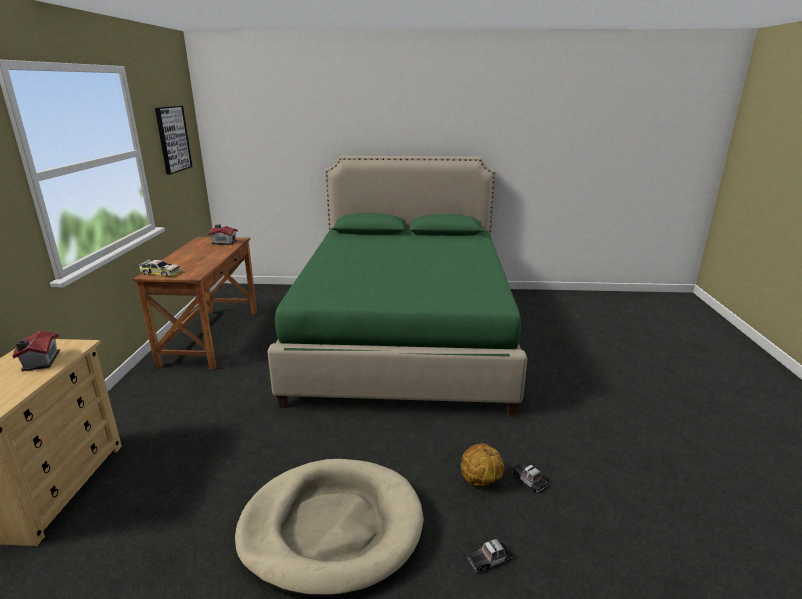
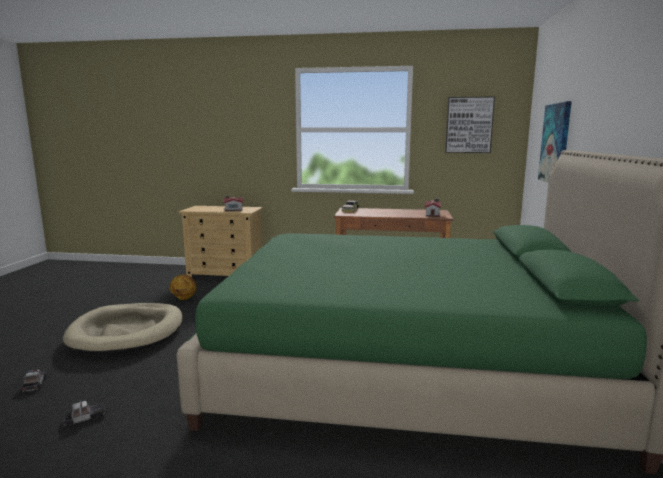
camera: 95 degrees right, 10 degrees down
(286, 150) = (555, 143): none -> picture
(480, 481) = (111, 390): basketball -> basketball (184, 298)

